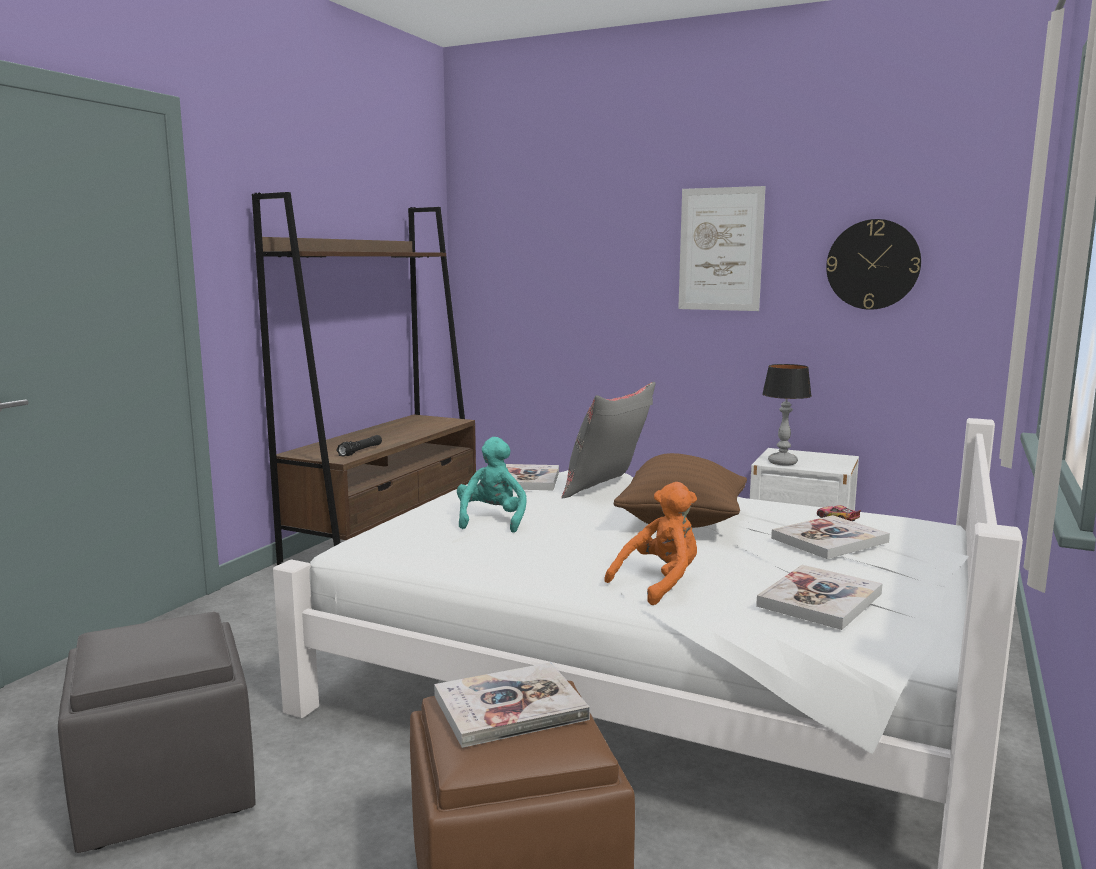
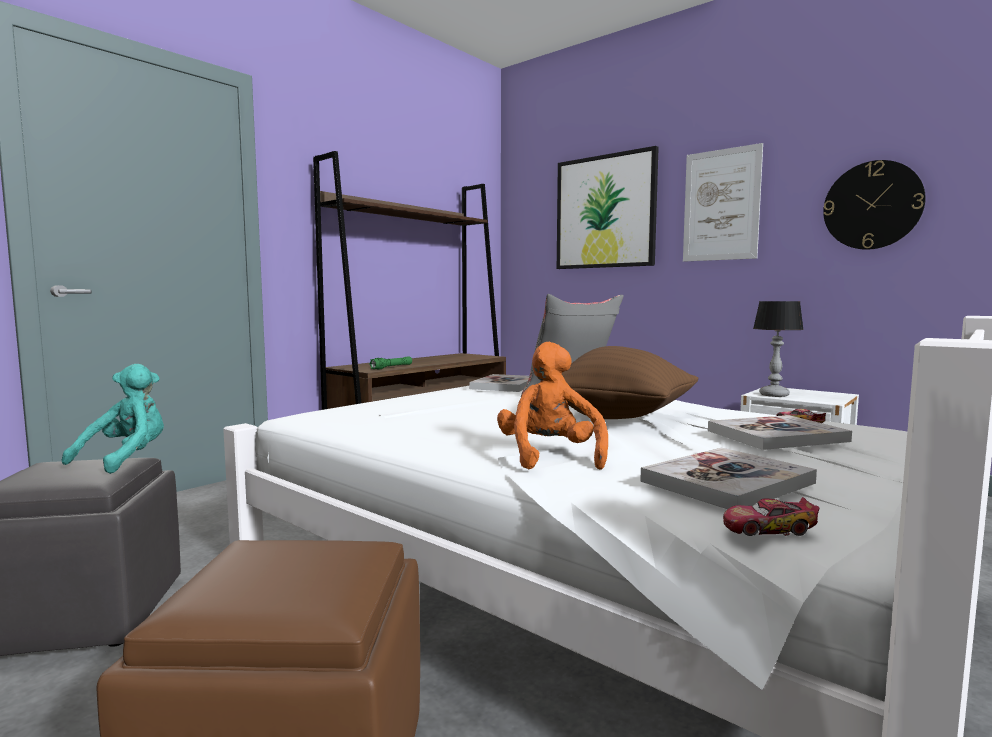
camera: 15 degrees right, 5 degrees down
(360, 451) = (391, 367): black flashlight -> green flashlight
(492, 520) = (440, 406): turquoise plush toy -> turquoise plush toy (126, 459)
(510, 707) = (293, 559): book -> none
(586, 244) = (605, 212): none -> picture
(660, 583) = (550, 457): orange plush toy -> orange plush toy turned 75 degrees counterclockwise
(867, 642) = (767, 528): none -> toy car

